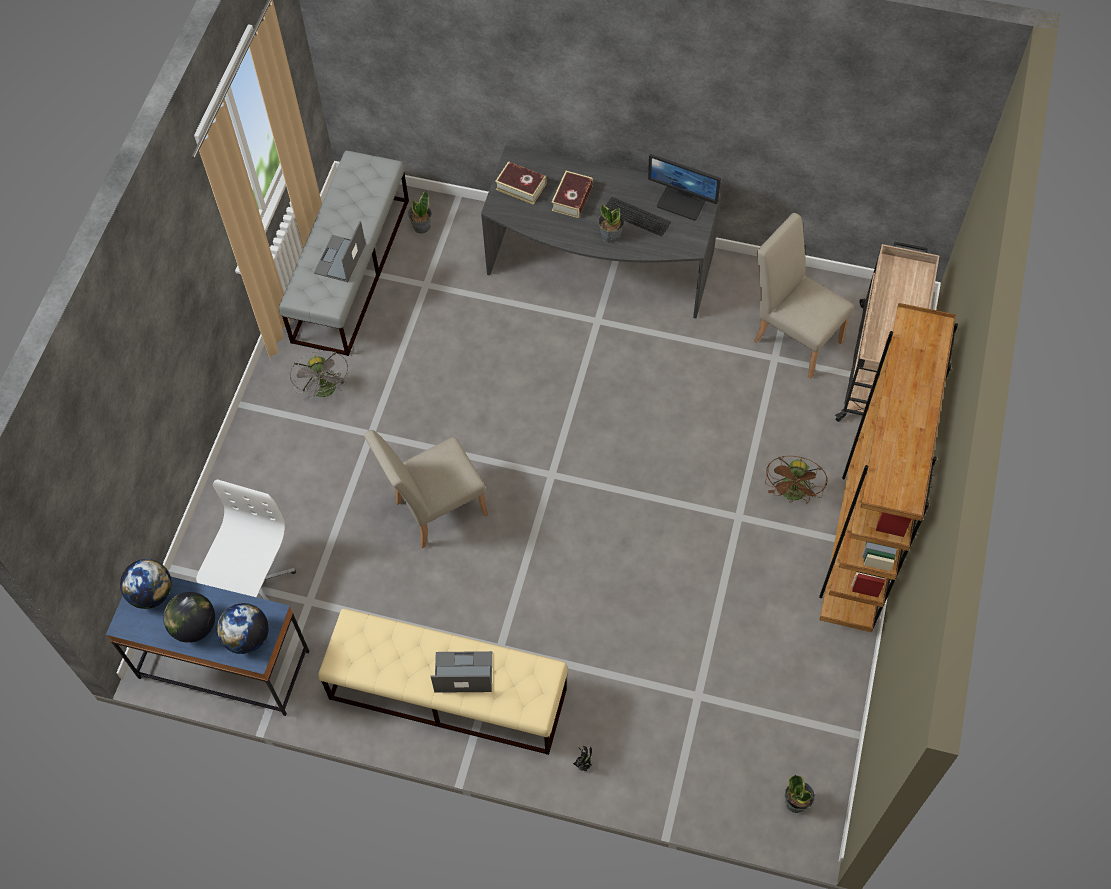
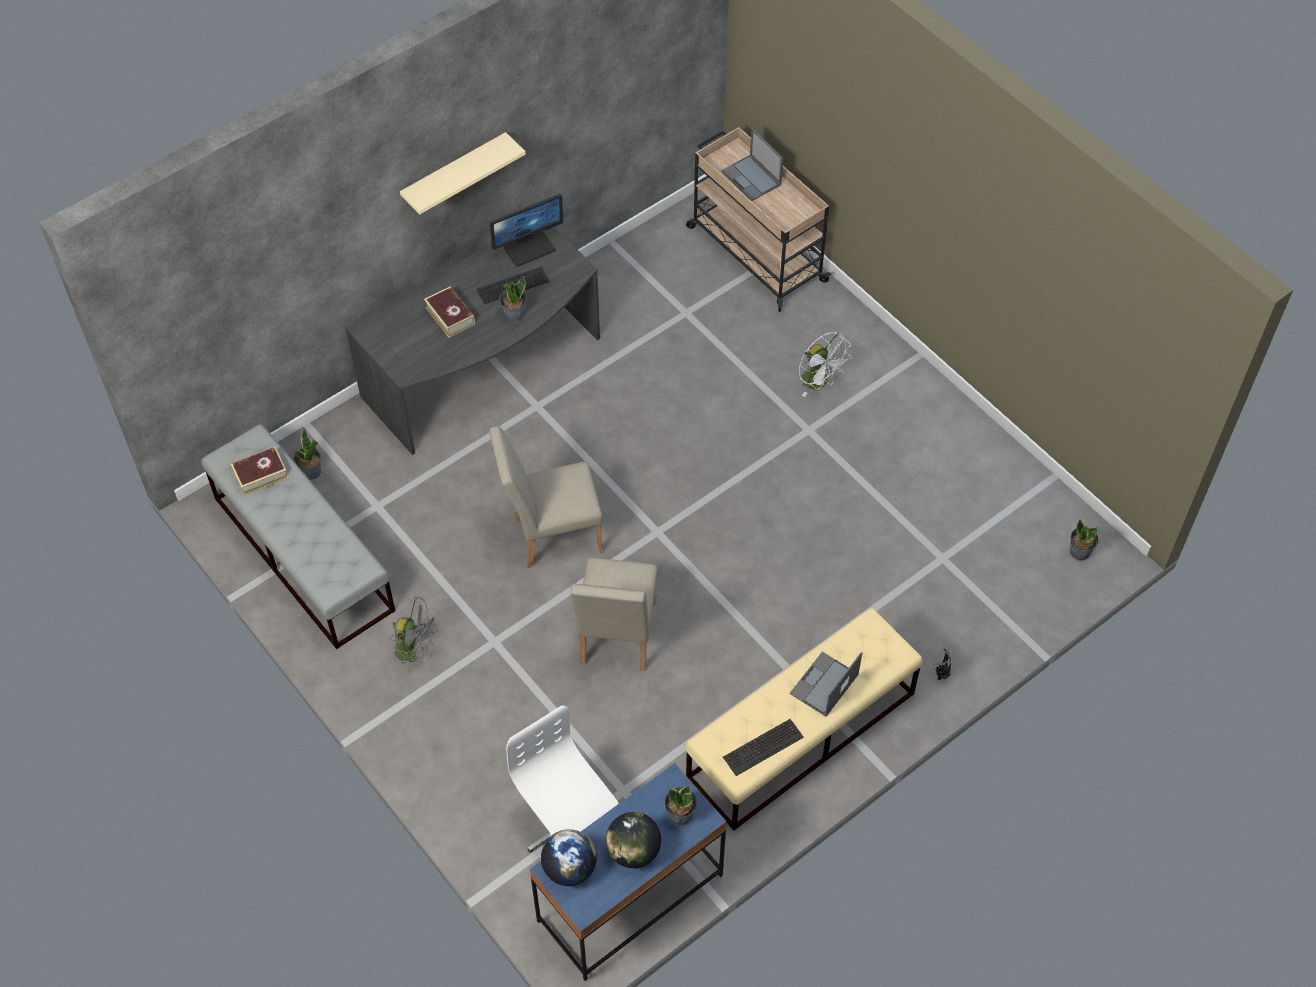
camera: 55 degrees left, 5 degrees down
(247, 638) = (680, 814): globe -> potted plant
(340, 259) = (322, 532): laptop -> laptop (752, 178)
(372, 665) = (763, 749): none -> keyboard
(521, 186) = (401, 343): book -> book (260, 475)
(642, 94) = (454, 174): none -> beige shelf
(793, 336) = (677, 288): beige chair -> beige chair (550, 535)
(793, 495) = (819, 382): brown fan -> white fan
(859, 542) = (896, 369): brown bookcase -> none

